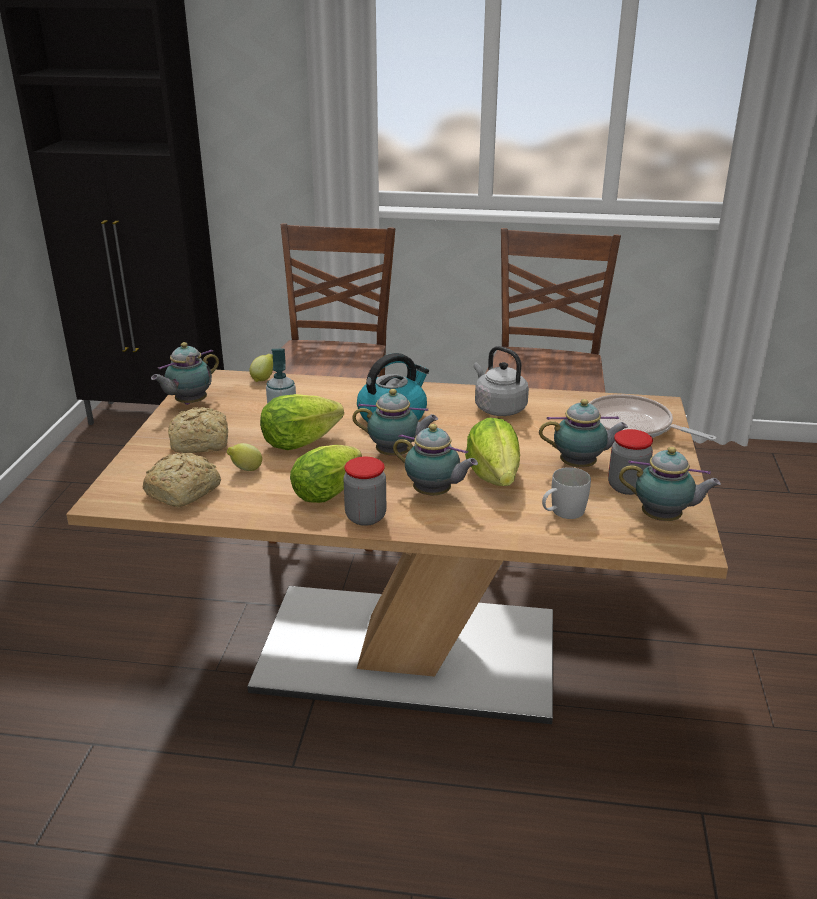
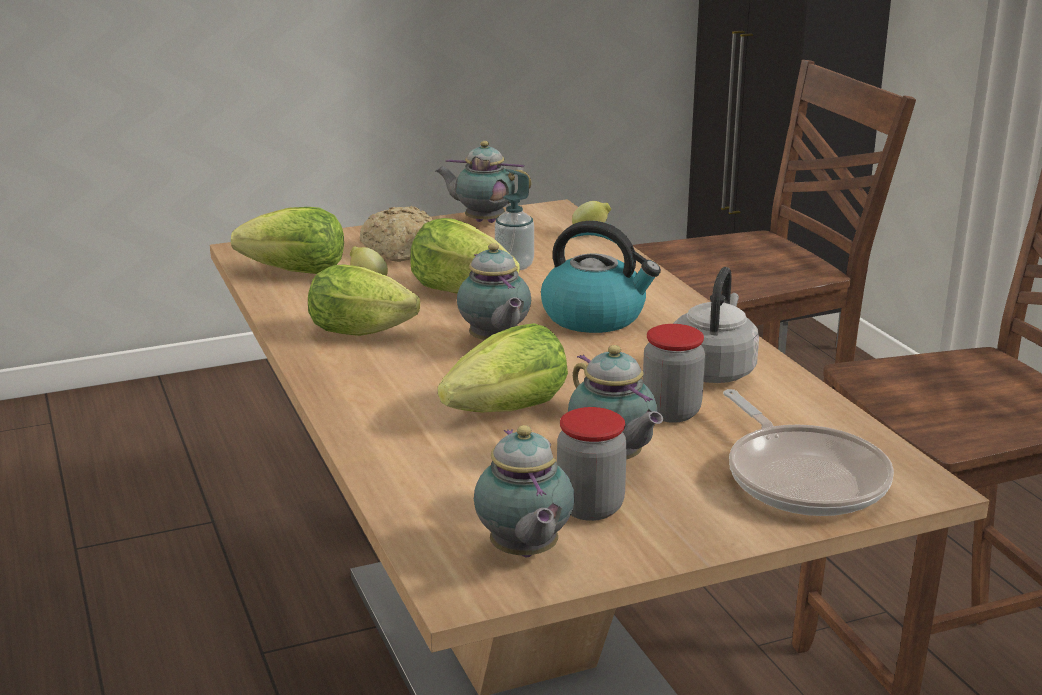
camera: 60 degrees right, 5 degrees down
(185, 491) = (296, 272): bread -> lettuce
(365, 517) = (328, 364): jar -> jar (671, 412)
(434, 494) = (421, 386): teapot -> none
(562, 513) = (460, 474): white mug -> none
(633, 426) = (802, 477): frying pan -> frying pan turned 150 degrees clockwise

